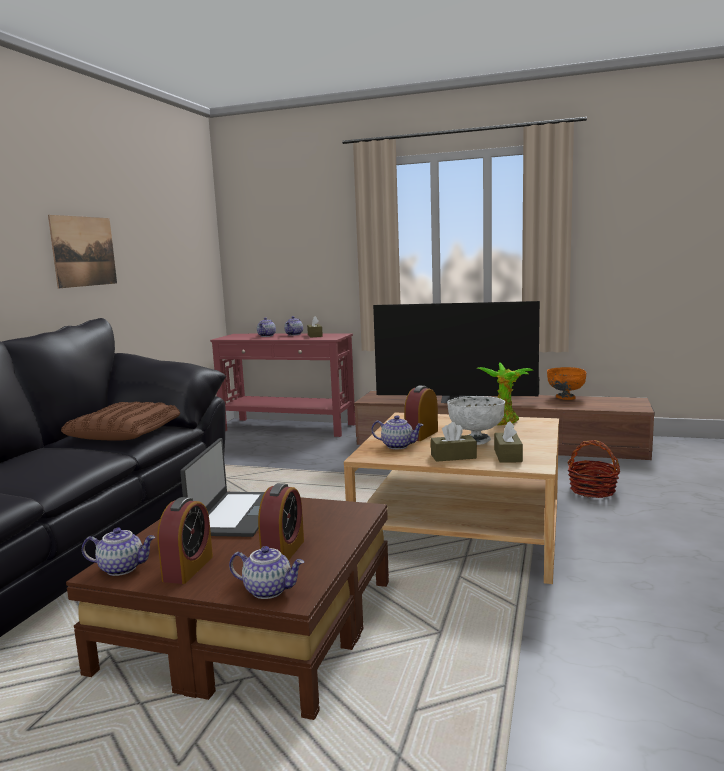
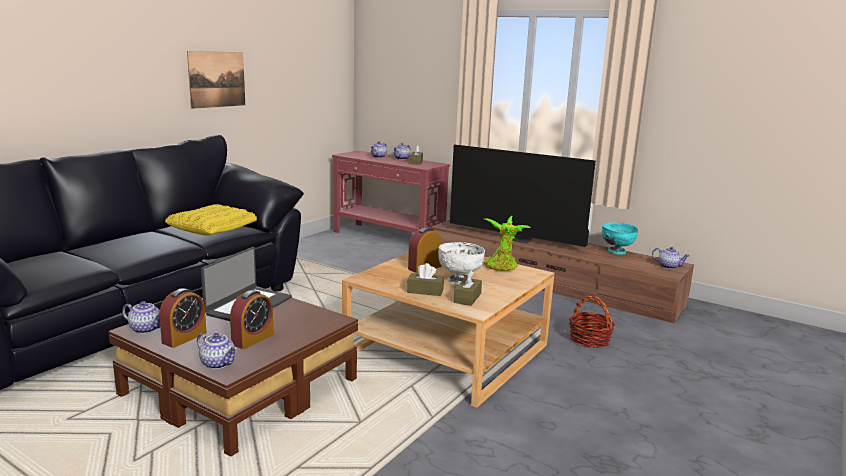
camera: 15 degrees right, 5 degrees up
(125, 433) = (212, 229): brown pillow -> yellow pillow
(398, 446) = (395, 274): teapot -> teapot (669, 266)
(565, 398) = (616, 252): orange bowl -> turquoise bowl

